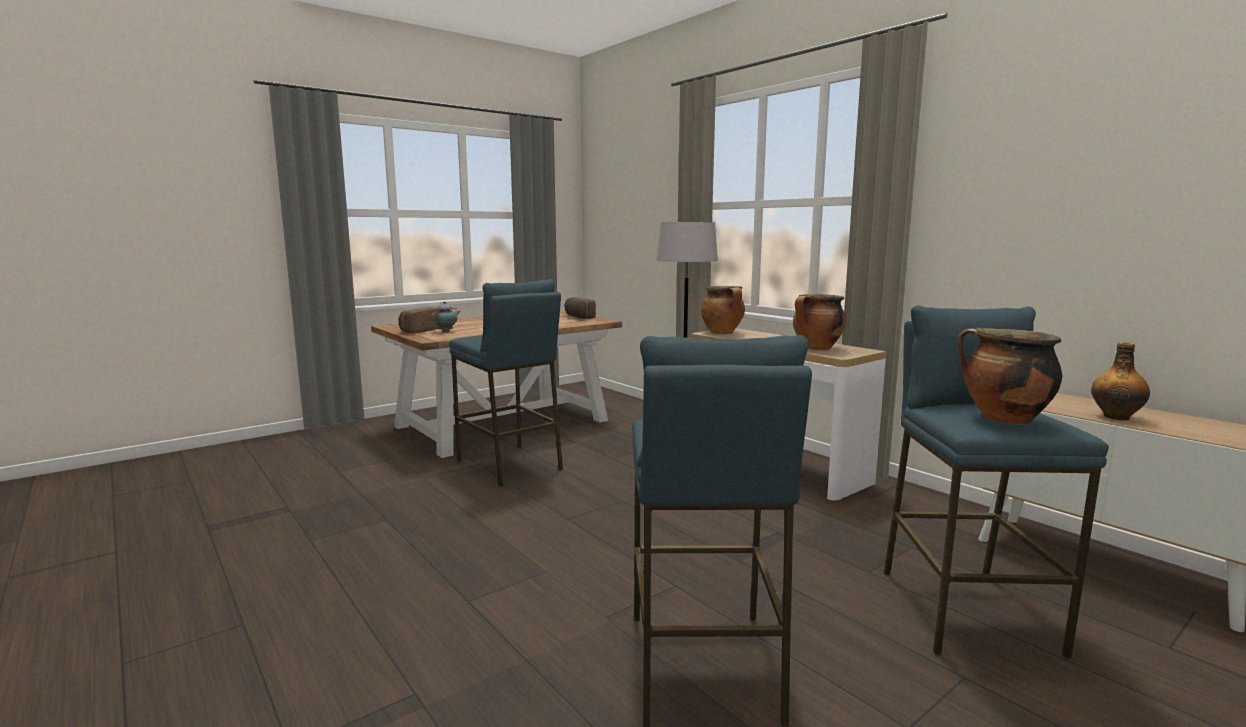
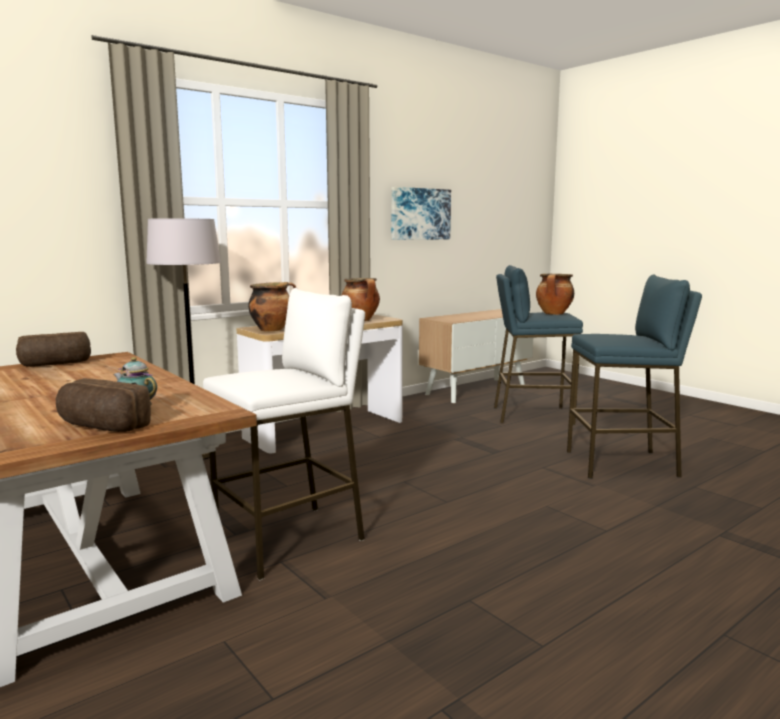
camera: 90 degrees left, 0 degrees up
(509, 465) = (291, 540): blue stool -> white stool
(1053, 205) = (420, 214): none -> picture
(1116, 417) = (481, 316): bottle -> none

